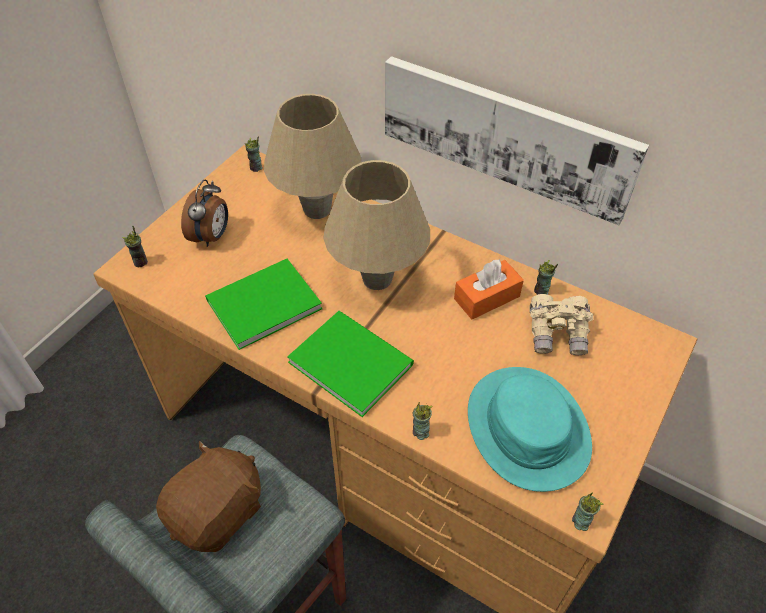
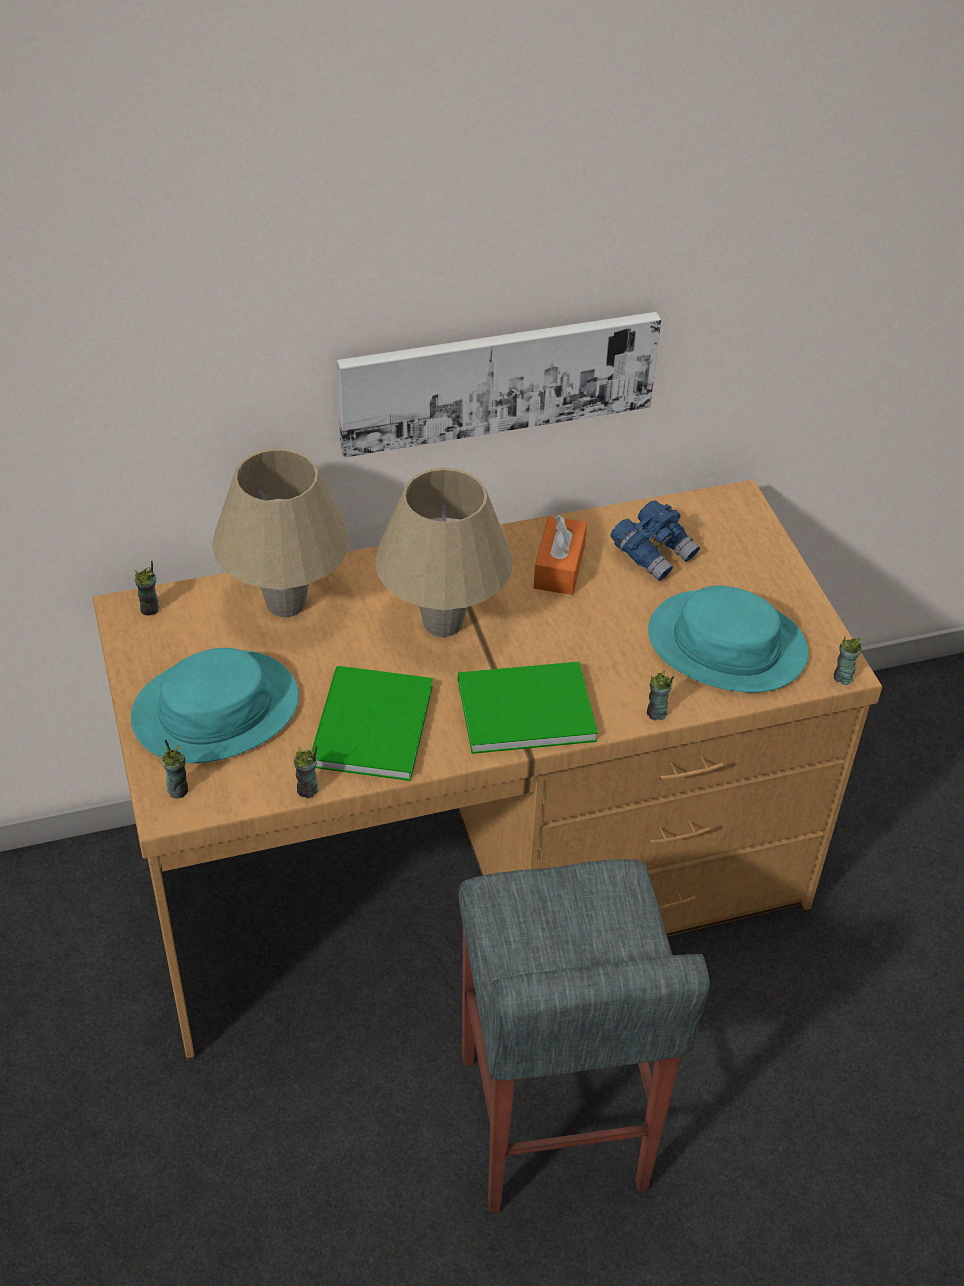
camera: 50 degrees left, 5 degrees down
(212, 236) = (215, 709): alarm clock -> turquoise hat
(218, 512) = (542, 949): brown plush toy -> none
(541, 291) = (595, 528): cup -> cup (307, 790)
(557, 333) = (653, 554): beige binoculars -> blue binoculars

